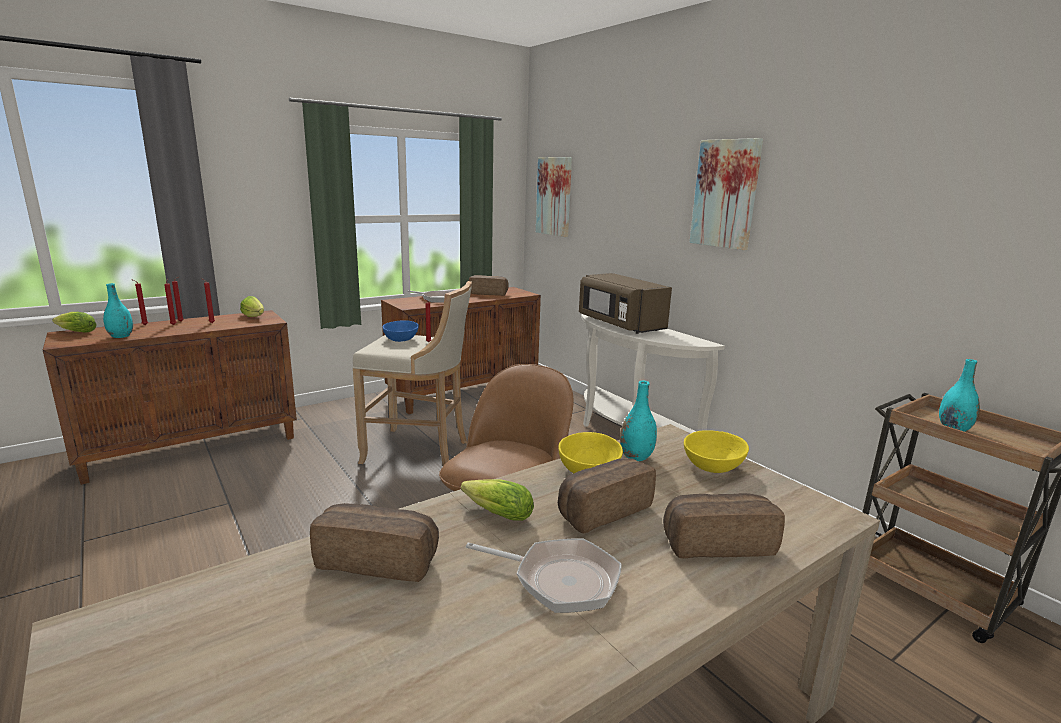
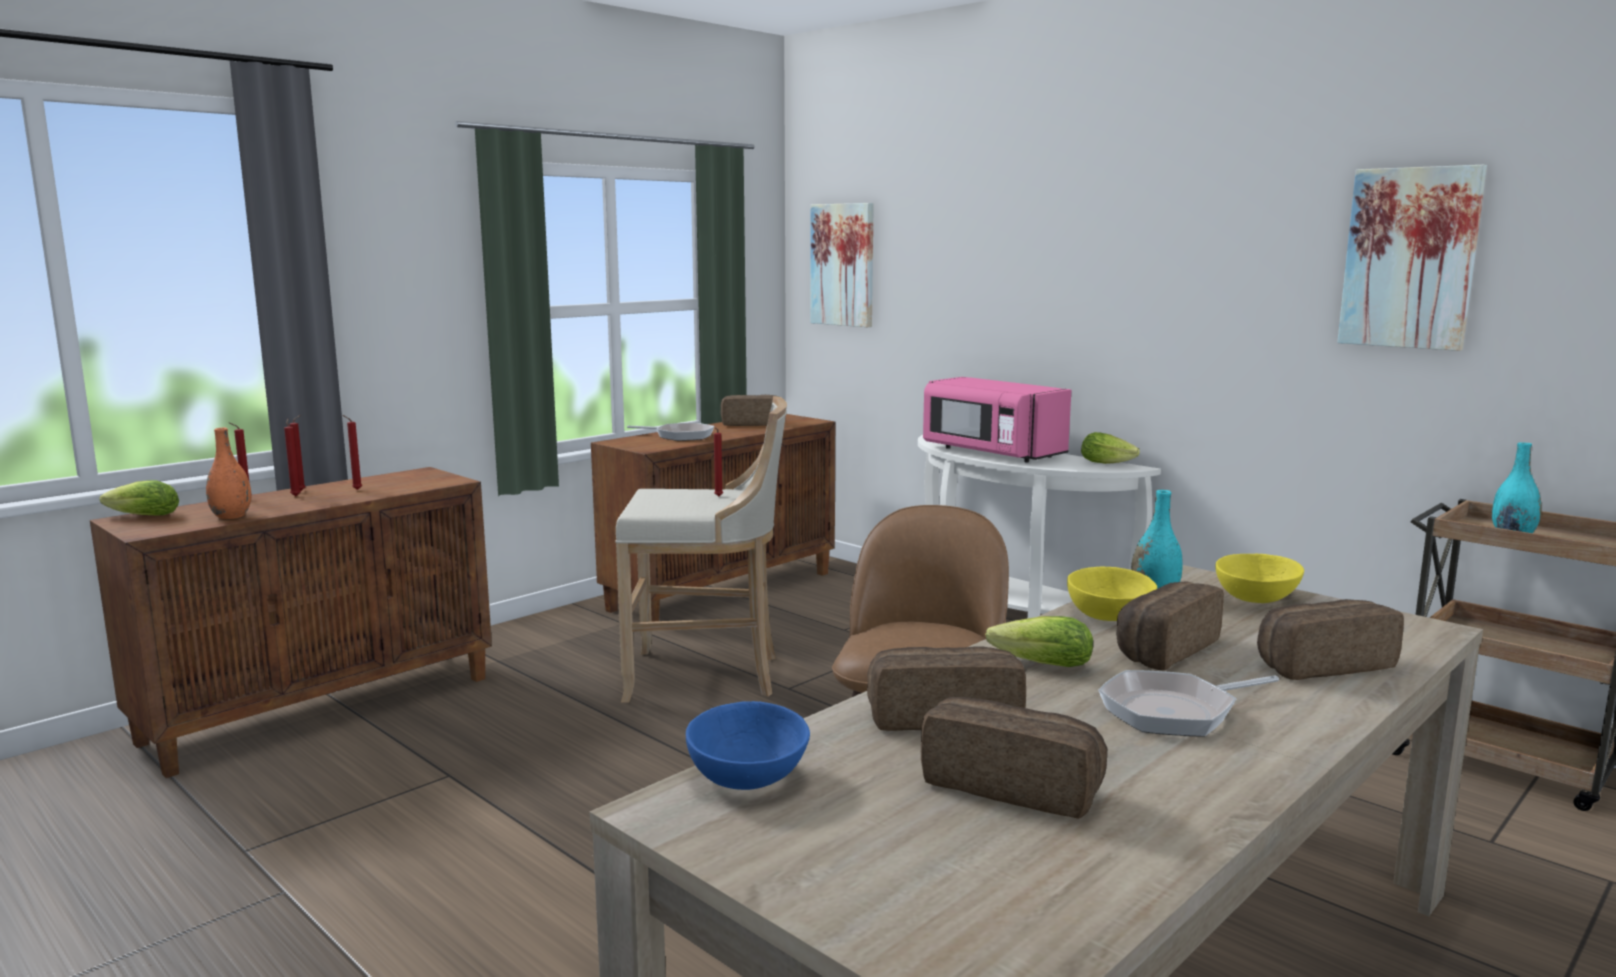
camera: 10 degrees left, 5 degrees down
(121, 336) = (231, 516): turquoise vase -> orange vase
(254, 316) = (416, 477): lettuce -> lettuce (1109, 463)
(360, 647) = (1012, 785): none -> bread
(400, 339) = (671, 496): blue bowl -> blue bowl (746, 776)
(559, 580) = (1175, 711): frying pan -> frying pan turned 150 degrees clockwise
(619, 324) = (991, 453): brown microwave -> pink microwave
(725, 194) = (1143, 249): picture -> picture (1410, 258)

